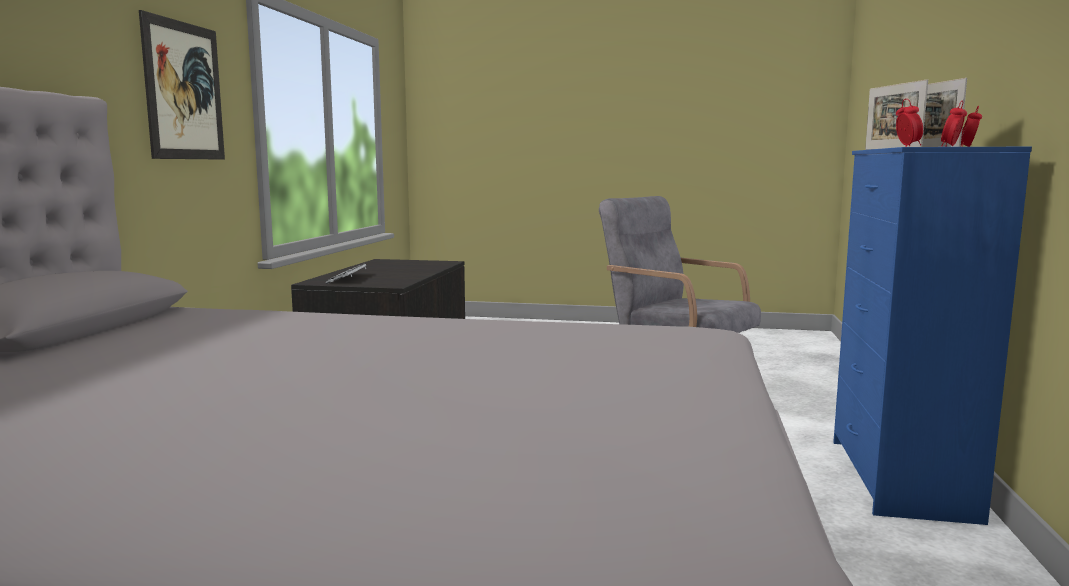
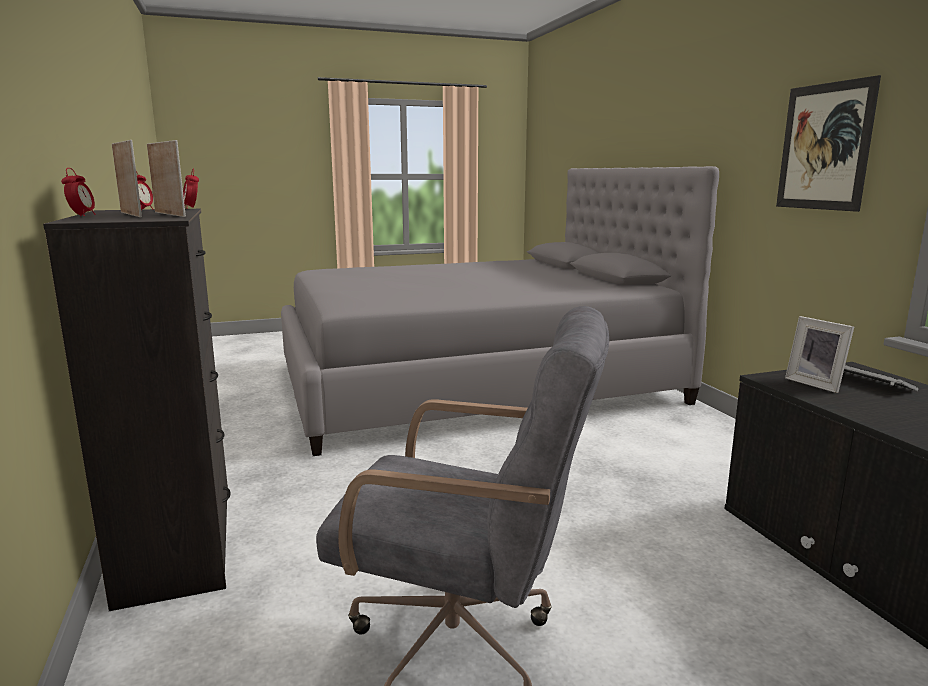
camera: 150 degrees right, 5 degrees up
(381, 281) = (816, 384): none -> picture frame
(899, 479) = (180, 544): blue dresser -> black dresser

